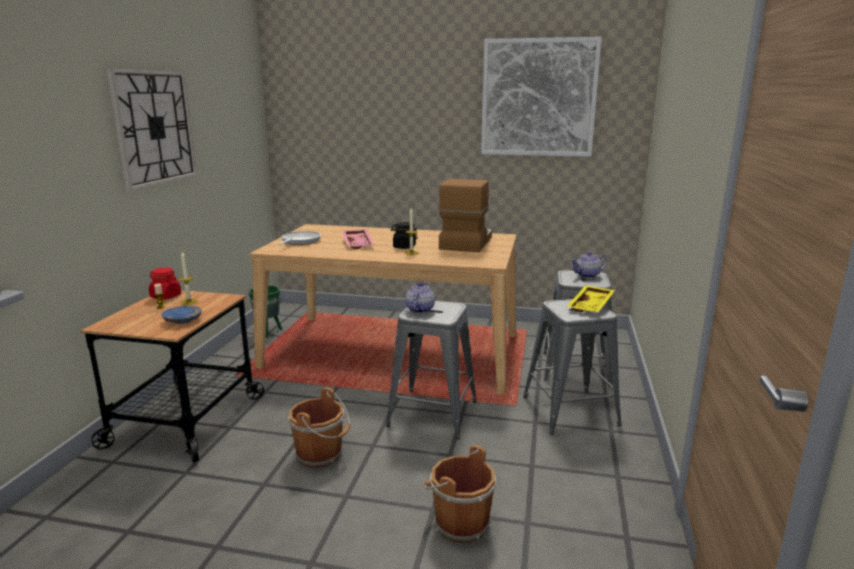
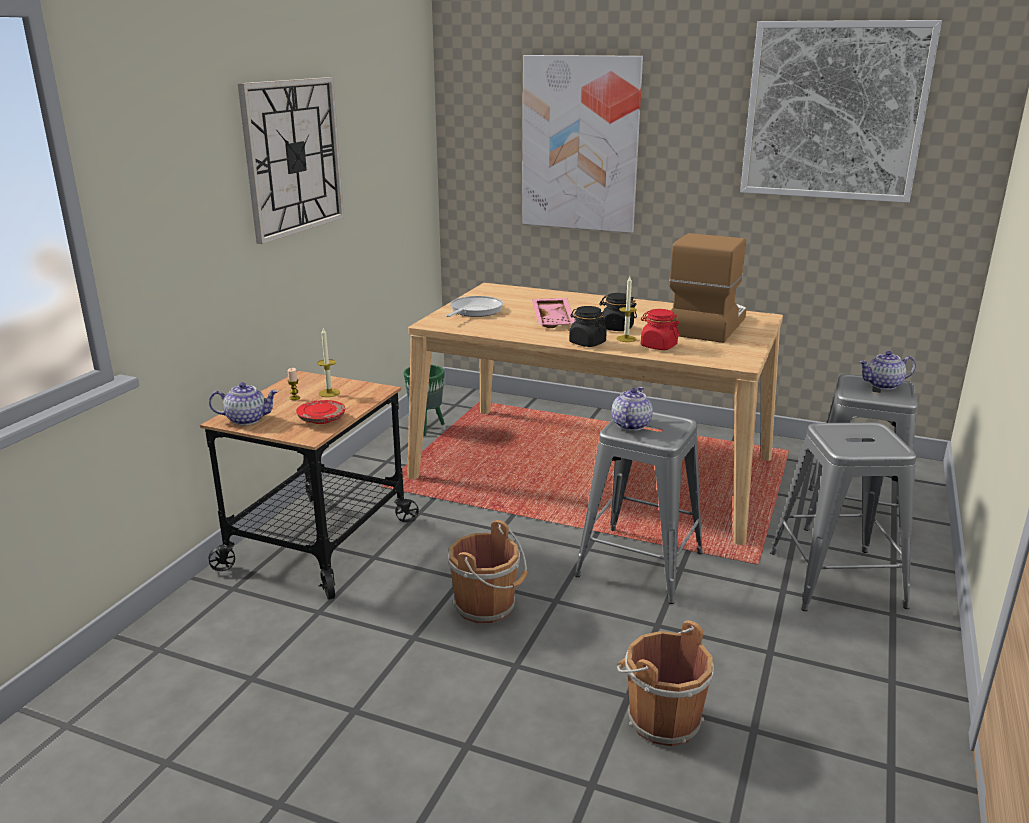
camera: 10 degrees right, 5 degrees up
(121, 324) = (247, 419): none -> teapot
(165, 296) = (300, 382): red jar -> red jar (658, 346)
(183, 320) = (322, 419): blue plate -> red plate
(369, 125) = (580, 144): none -> picture
(383, 256) = (587, 343): none -> black jar
(591, 306) = (880, 436): yellow tray -> none

